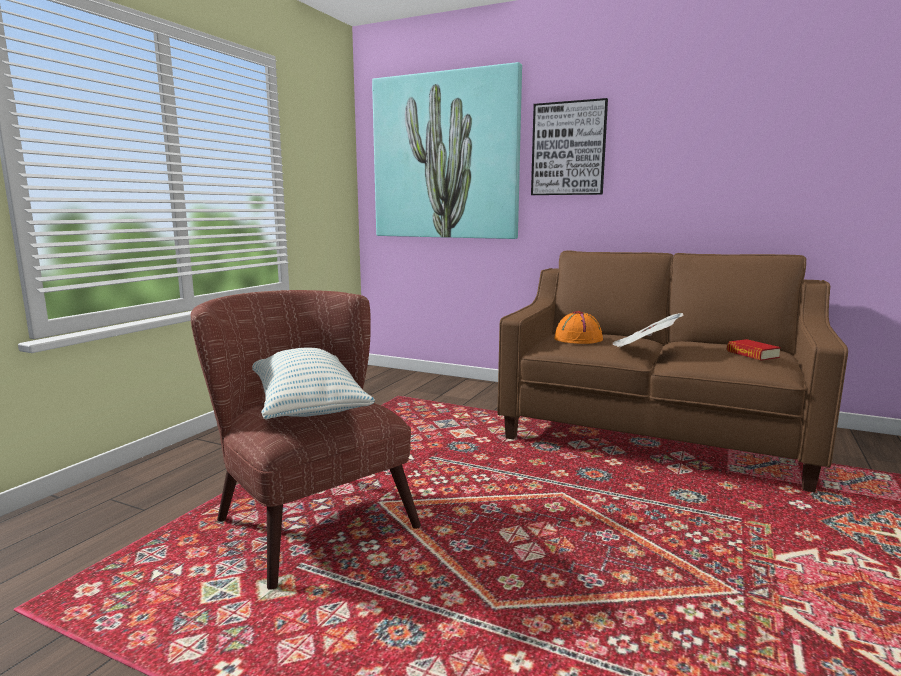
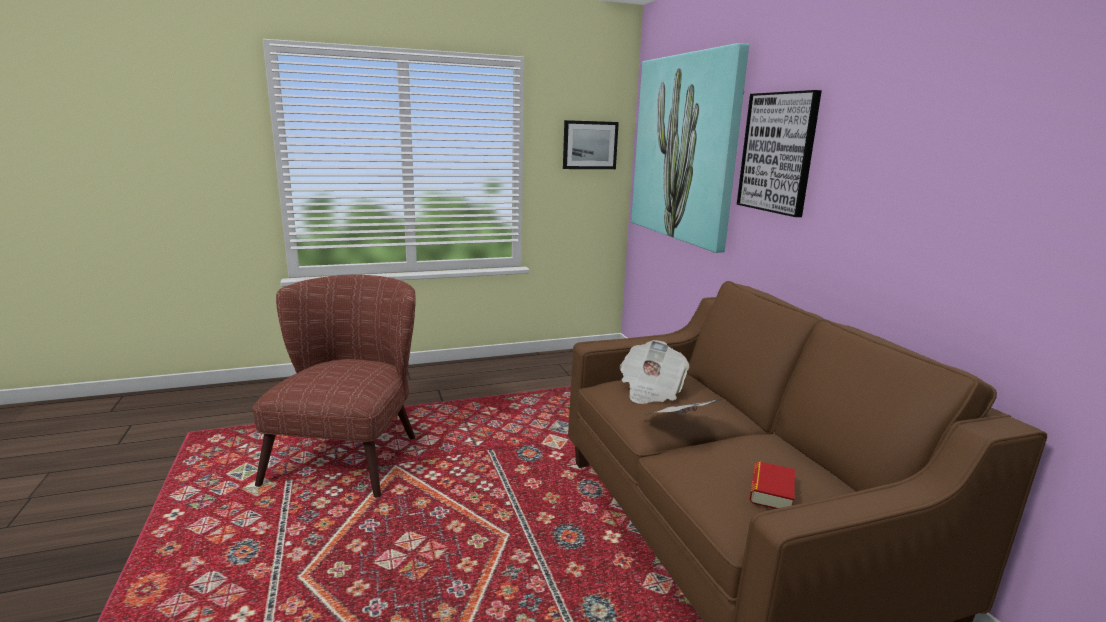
camera: 45 degrees right, 5 degrees up
(307, 406) = (330, 372): pillow -> none
(329, 159) = (589, 145): none -> picture
(578, 339) = (650, 390): orange hat -> newspaper

